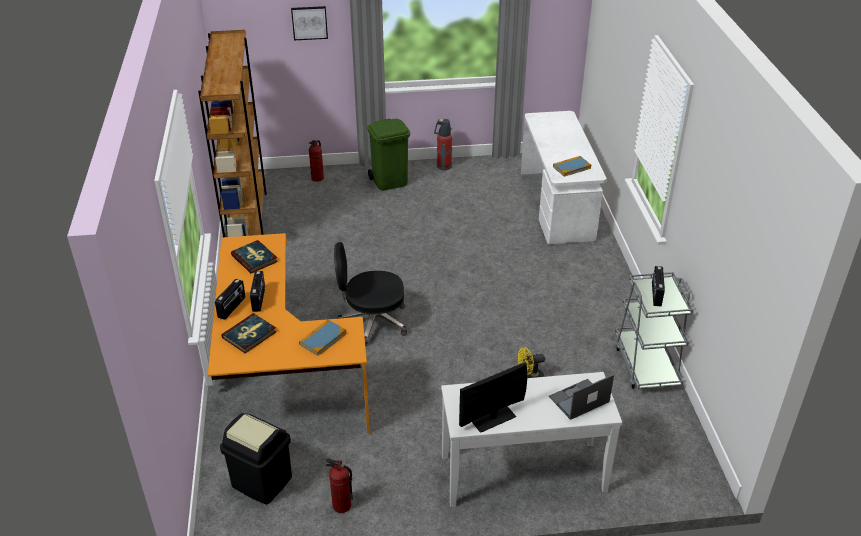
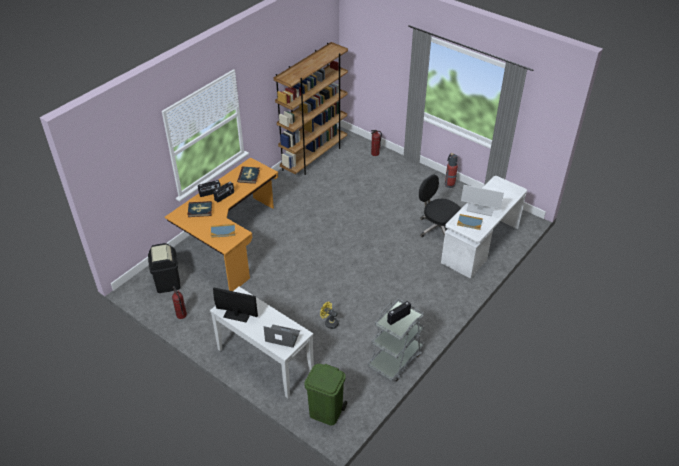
camera: 45 degrees right, 5 degrees up
(309, 22) = (391, 58): picture -> none
(372, 322) = (299, 244): black office chair -> black office chair (438, 228)
(390, 181) = (408, 176): green trash can -> green trash can (326, 412)
(561, 151) = (479, 209): none -> monitor

